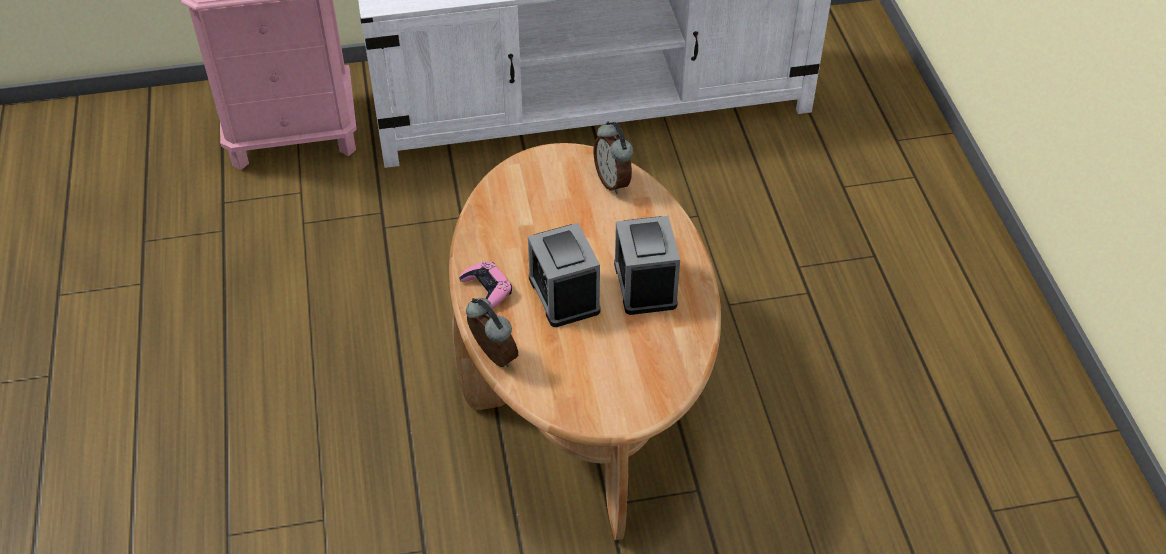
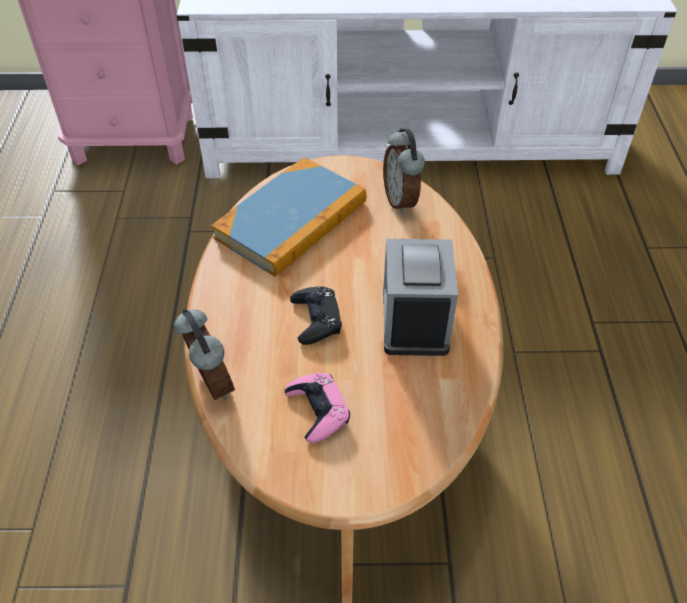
camera: 10 degrees right, 0 degrees up
(487, 289) = (228, 301): pink game controller -> pink game controller (318, 410)
(521, 212) = (291, 220): none -> book
(564, 294) = (316, 319): alarm clock -> black game controller

